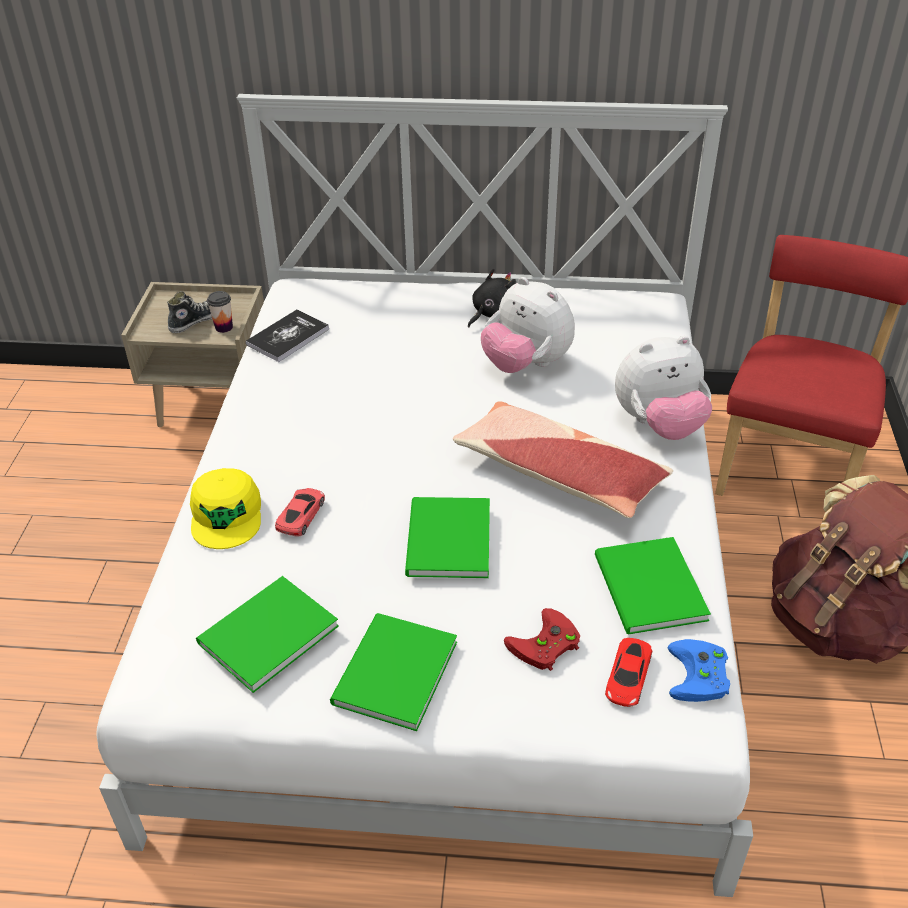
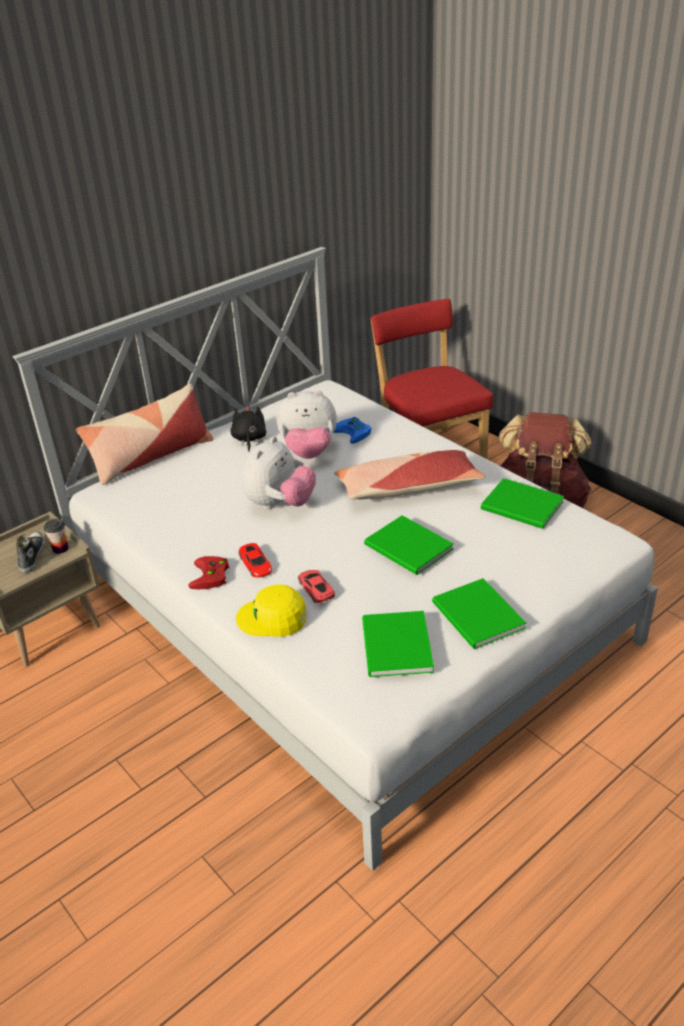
camera: 45 degrees left, 5 degrees down
(227, 515) = (272, 618): yellow cap -> yellow cap turned 150 degrees clockwise
(288, 337) = (144, 517): book -> none
(384, 280) = (151, 457): none -> pillow
(544, 646) = (519, 557): red game controller -> red game controller (211, 576)
(628, 676) = (568, 544): red toy car -> red toy car (255, 564)
(659, 425) = (417, 440): plush toy -> plush toy (280, 504)
(700, 676) = (592, 524): blue game controller -> blue game controller (355, 432)

